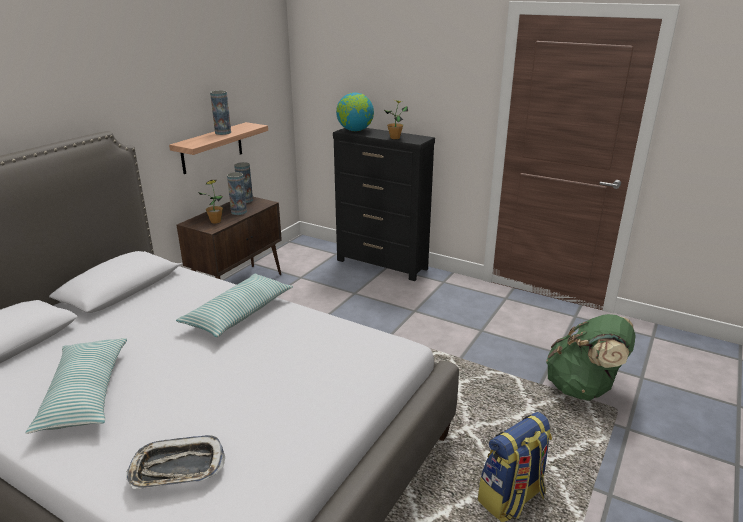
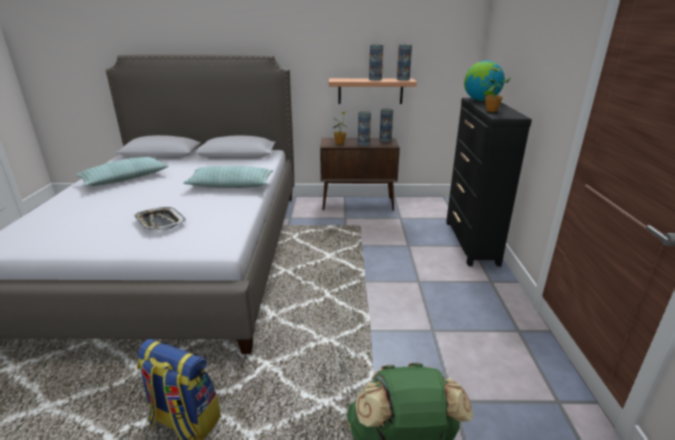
camera: 60 degrees right, 0 degrees up
(177, 468) = (56, 215): tray -> tray (160, 222)
(246, 126) = (403, 79): none -> vase

